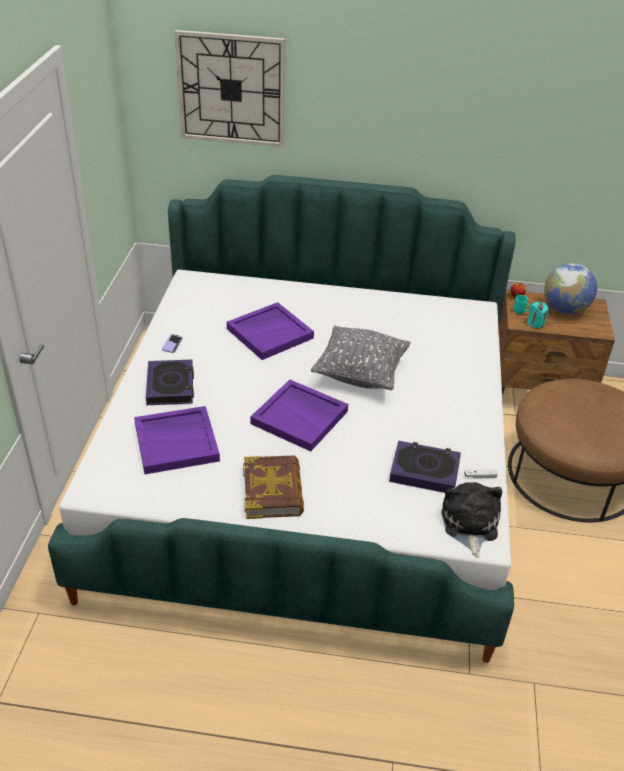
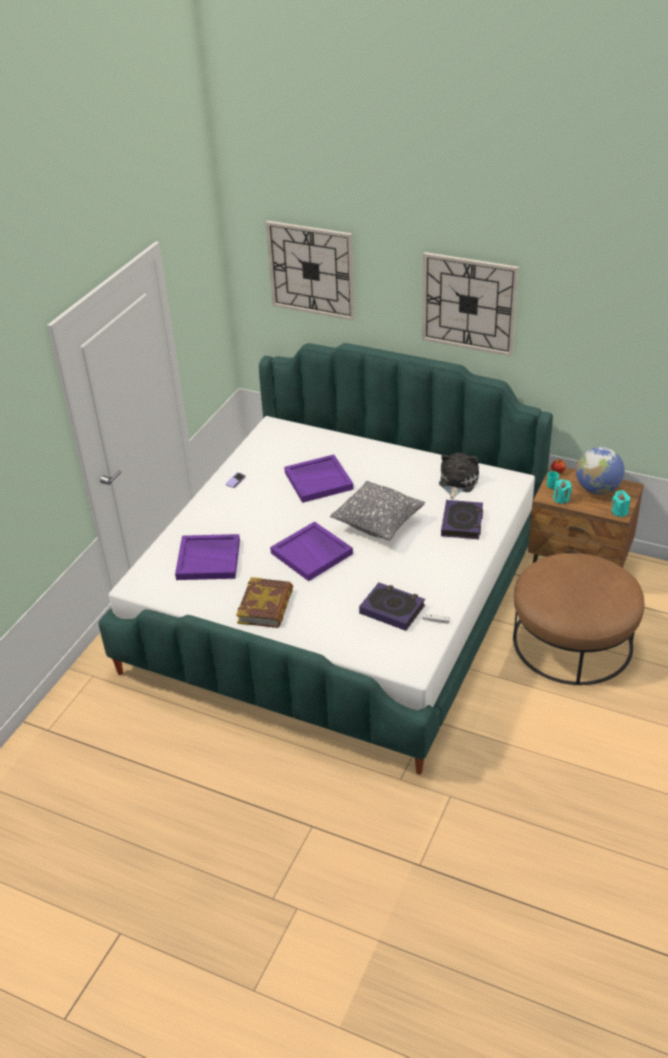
camera: 20 degrees right, 0 degrees up
(170, 386) = (221, 515): book -> book (462, 523)
(424, 114) = (469, 303): none -> wall clock
(469, 525) = (407, 655): plush toy -> plush toy (457, 482)
(599, 330) = (619, 512): none -> turquoise candle

